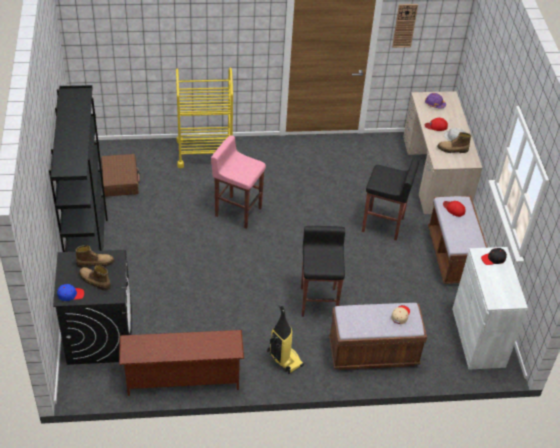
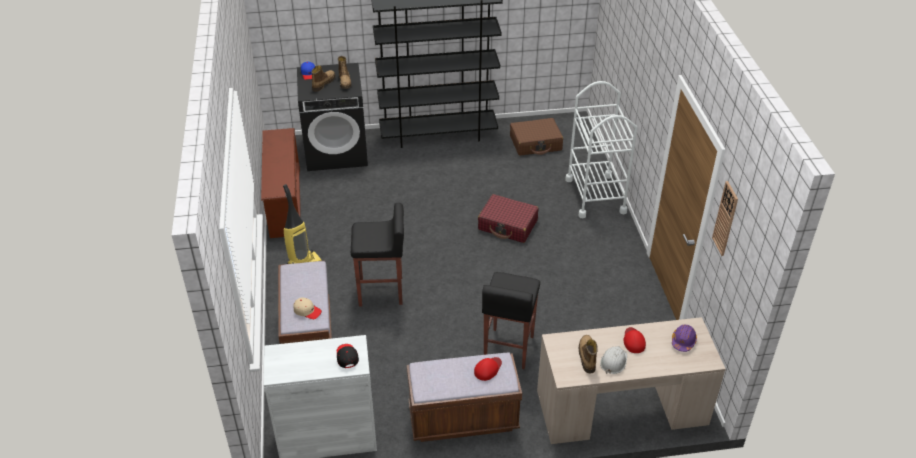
camera: 90 degrees right, 5 degrees down
(205, 153) = (595, 195): yellow cart -> white cart
(238, 211) = (508, 225): pink stool -> red suitcase

